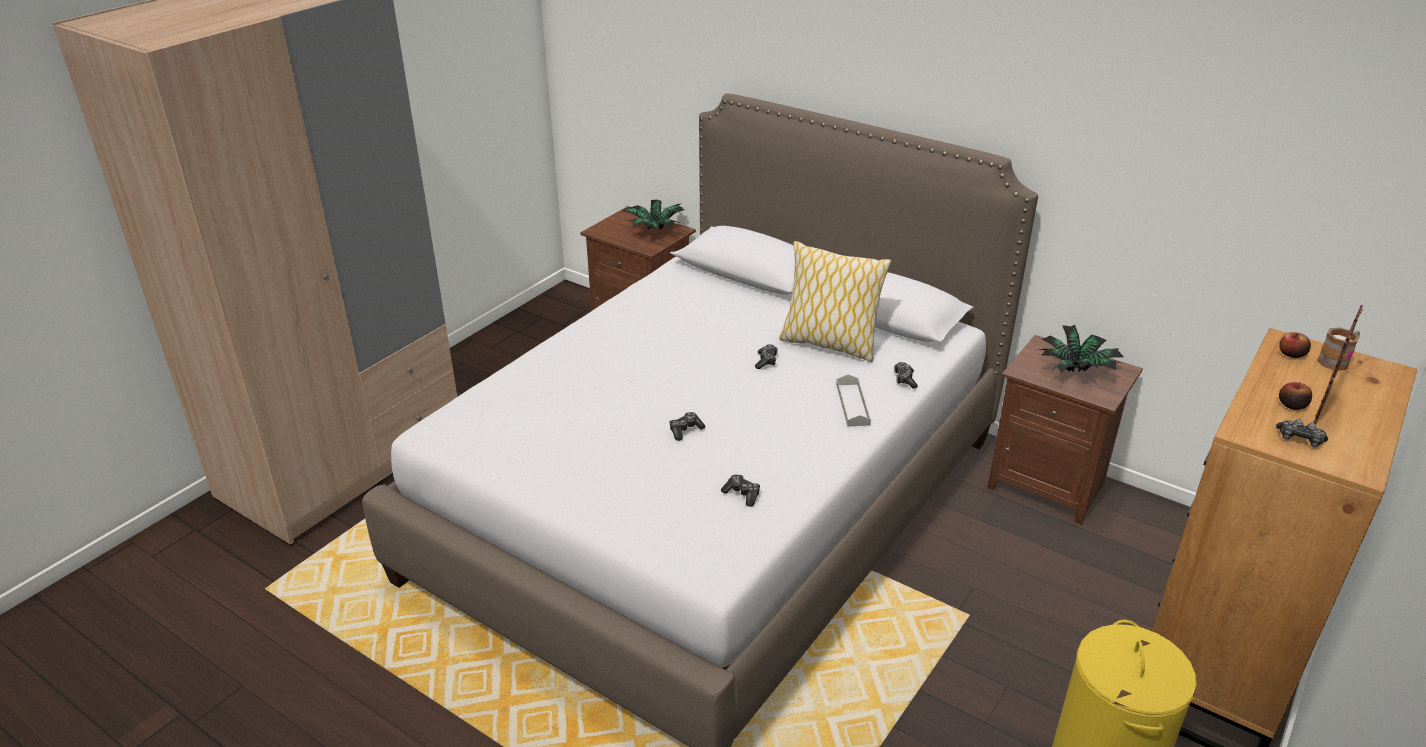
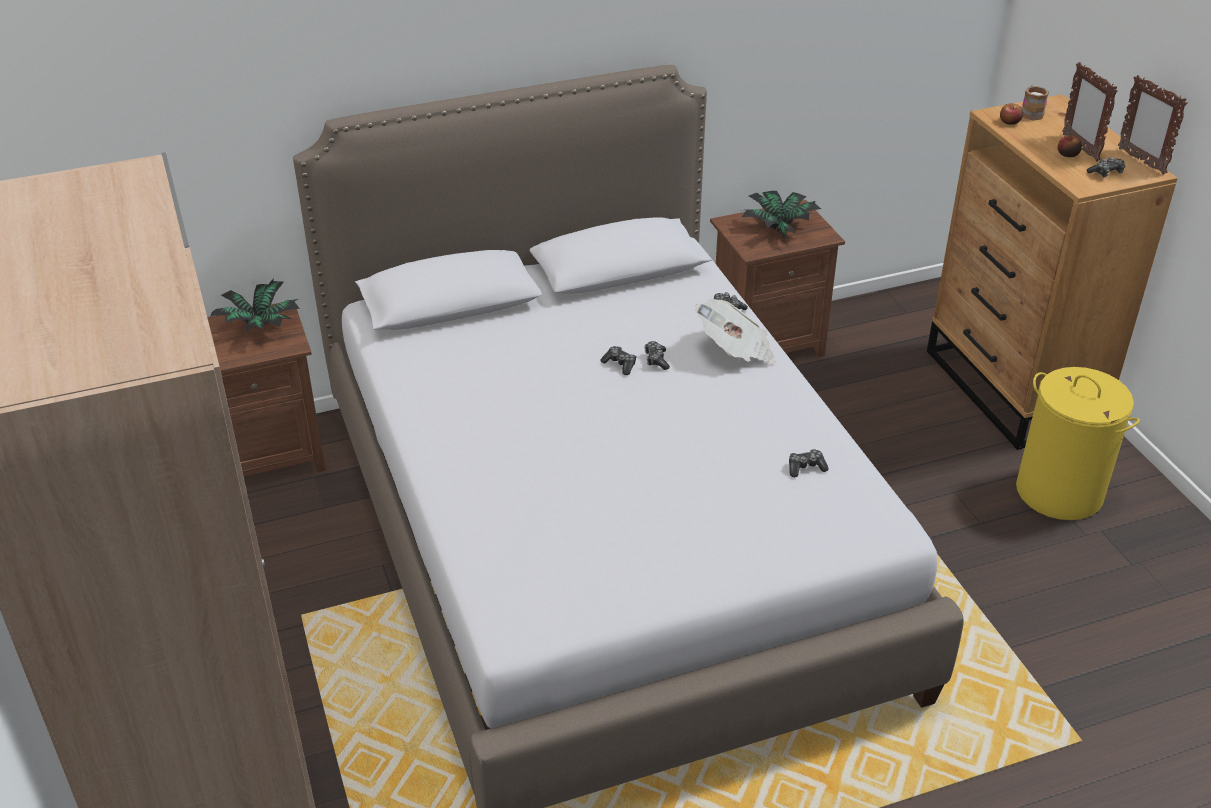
camera: 55 degrees left, 5 degrees up
(685, 430) = (680, 459): game controller -> game controller (656, 360)
(829, 344) = (632, 318): pillow -> none
(852, 404) = (736, 351): grey tray -> newspaper
(1370, 456) = (1141, 161): none -> picture frame

